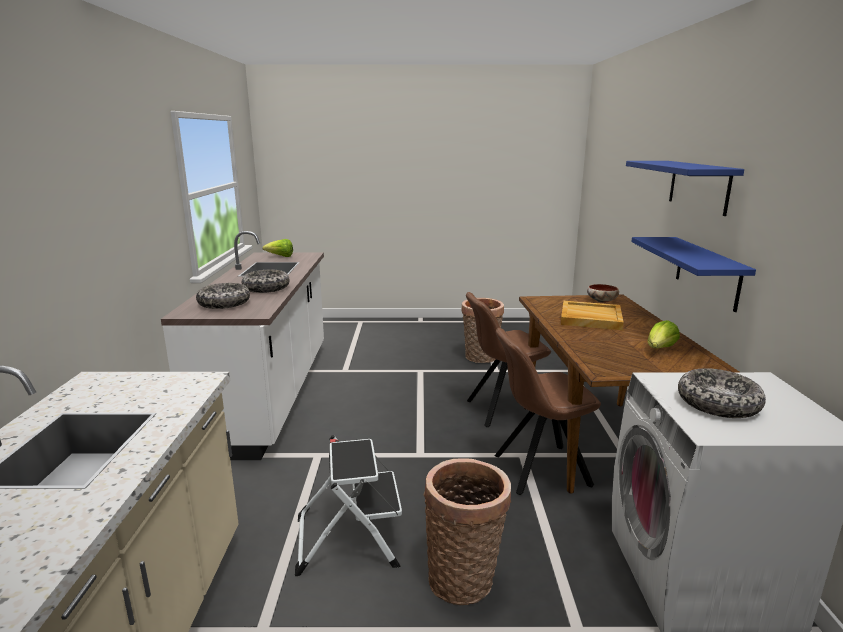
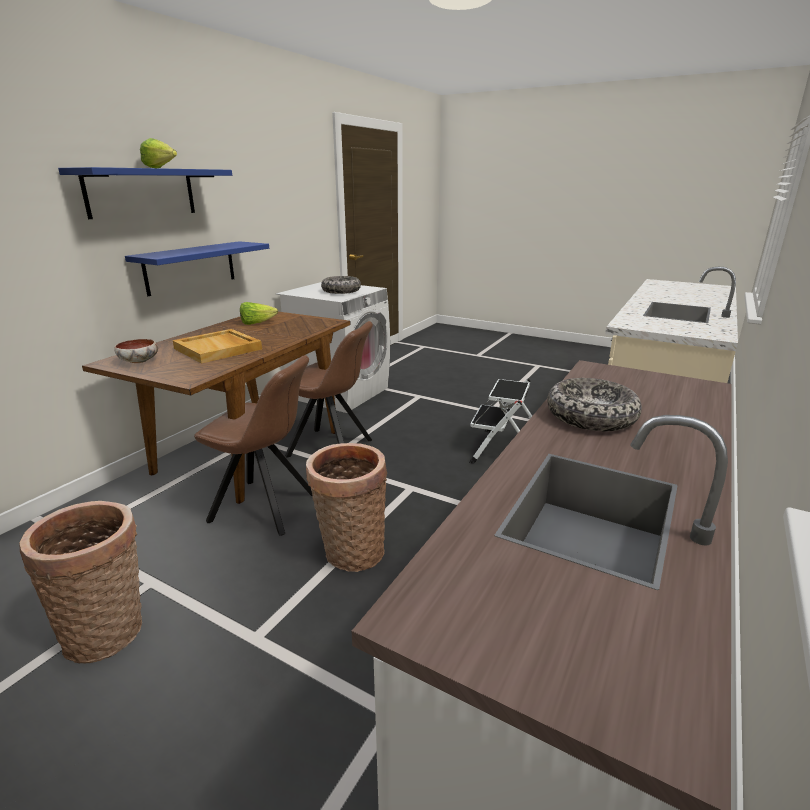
camera: 150 degrees left, 5 degrees up
(224, 303) = (653, 393): bowl -> none
(280, 257) = (557, 625): lettuce -> lettuce (161, 168)
(464, 578) = (452, 419): basket -> basket (350, 552)

